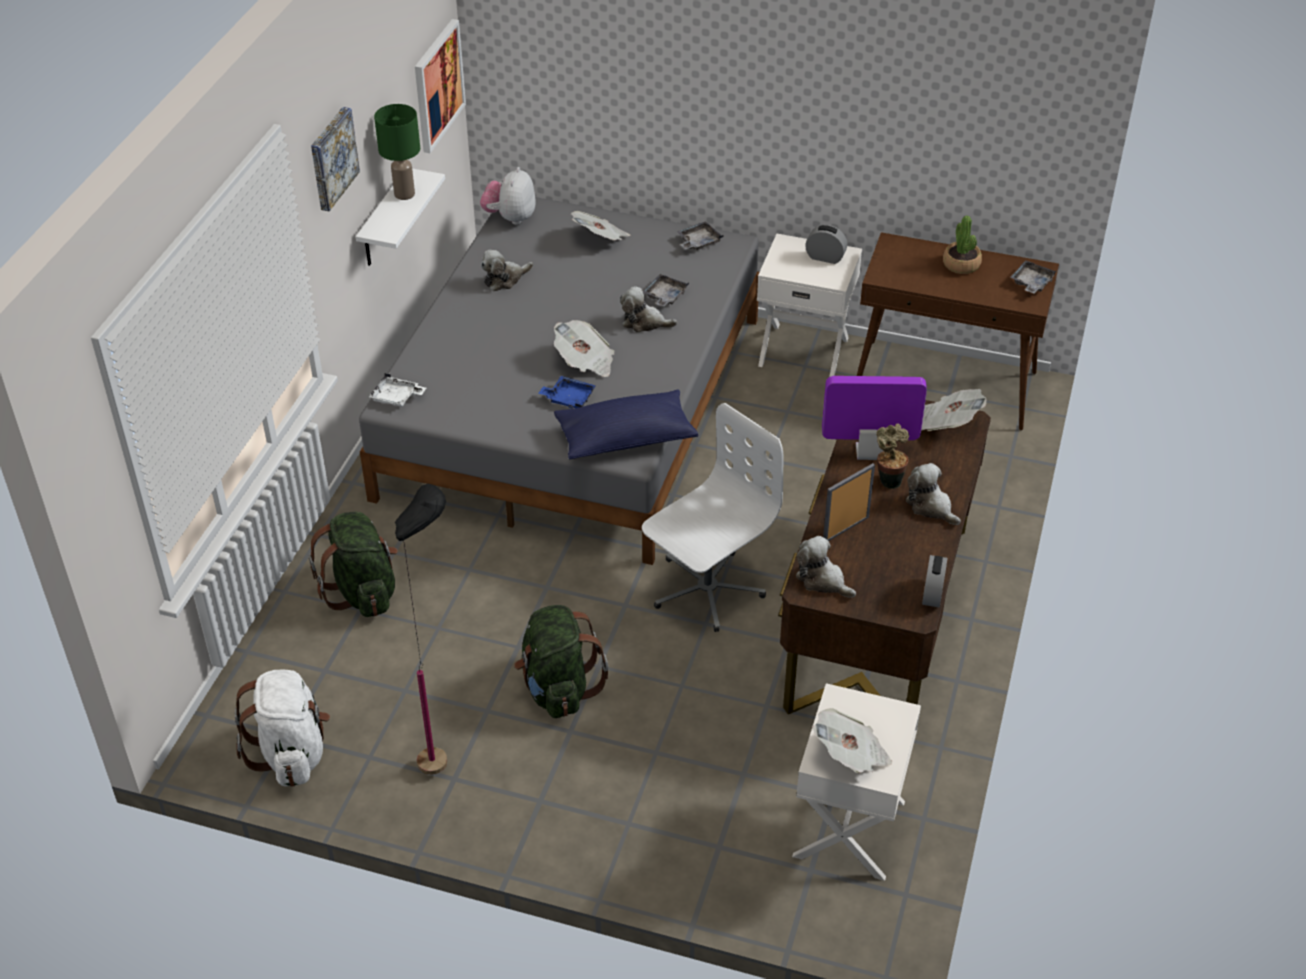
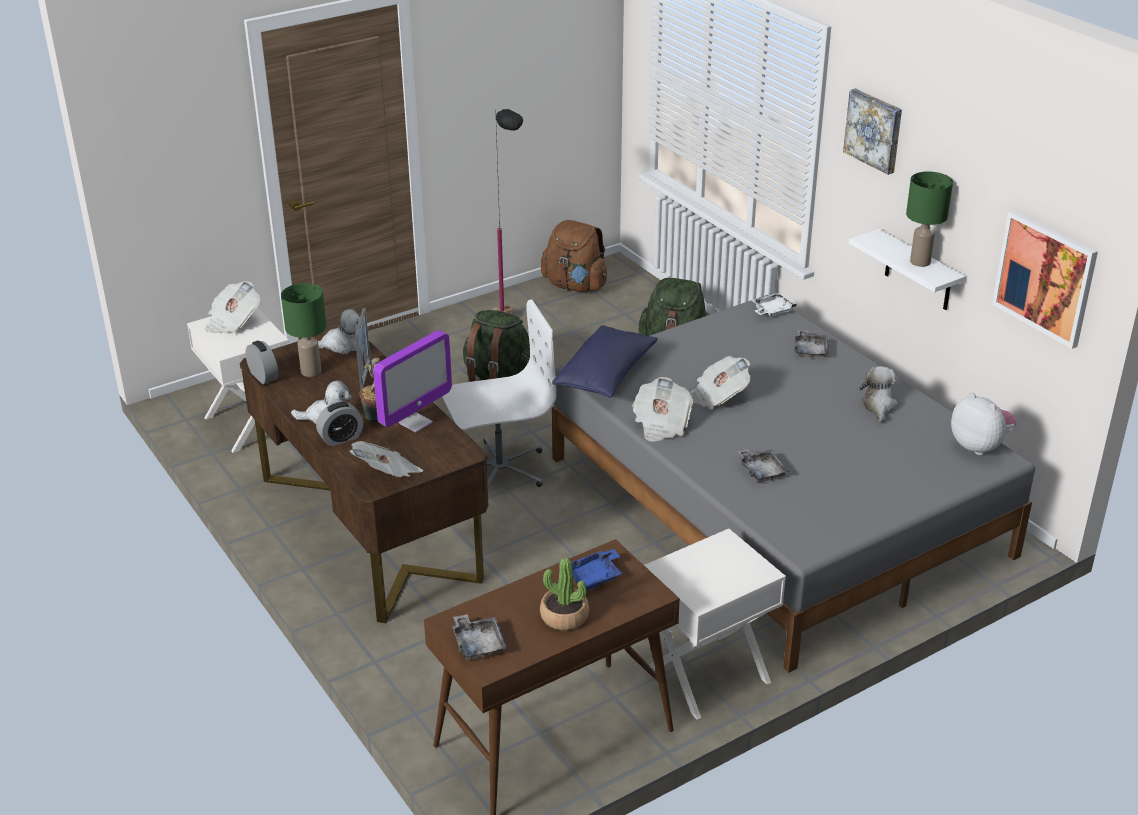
camera: 130 degrees right, 10 degrees down
(291, 753) = (575, 286): white backpack -> brown backpack
(569, 398) = (682, 372): blue tray -> blue tray (594, 576)
(601, 239) = (892, 478): newspaper -> newspaper (661, 424)
(644, 322) = (736, 444): plush toy -> none
(698, 242) = (827, 529): grey tray -> grey tray (810, 350)
(706, 589) = (499, 469): white office chair -> white office chair turned 105 degrees counterclockwise
(825, 257) = (709, 582): alarm clock -> alarm clock (341, 438)
(884, 568) = (311, 371): none -> green table lamp

